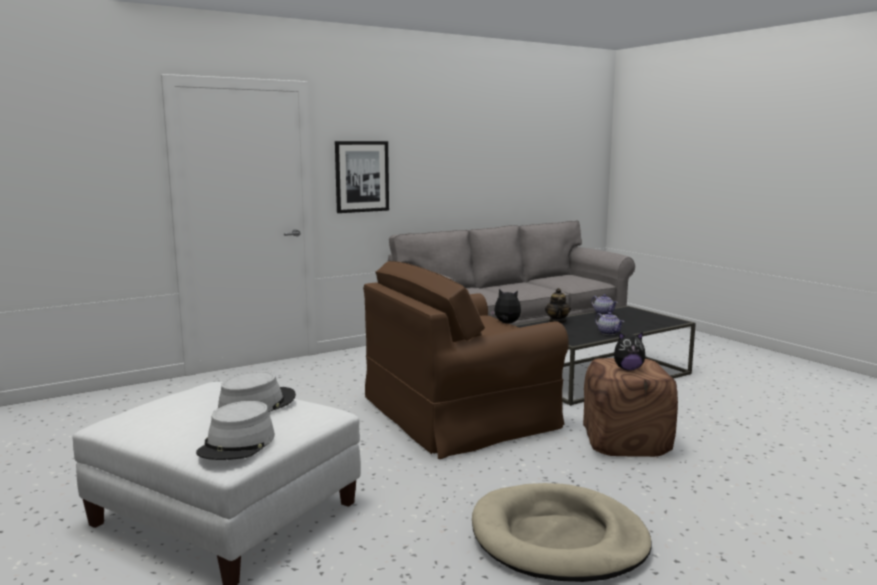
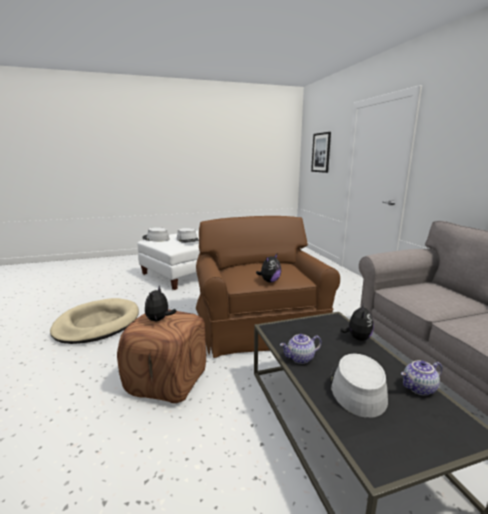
camera: 105 degrees right, 5 degrees up
(361, 176) = (446, 164): picture -> picture (321, 152)
(557, 321) = (357, 338): teapot -> plush toy
(622, 323) = (356, 387): none -> grey hat

